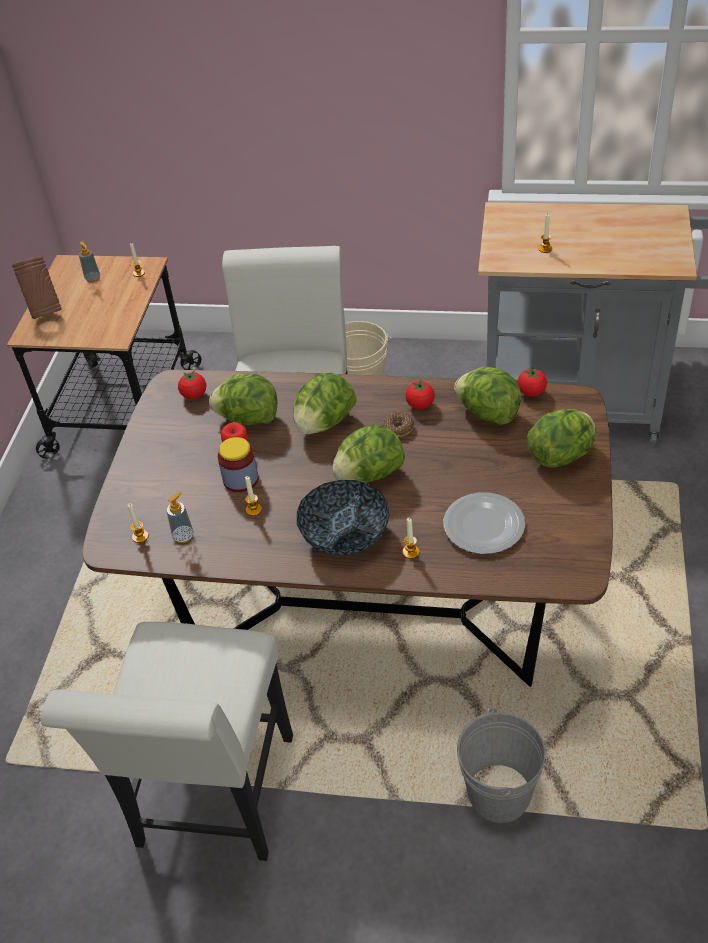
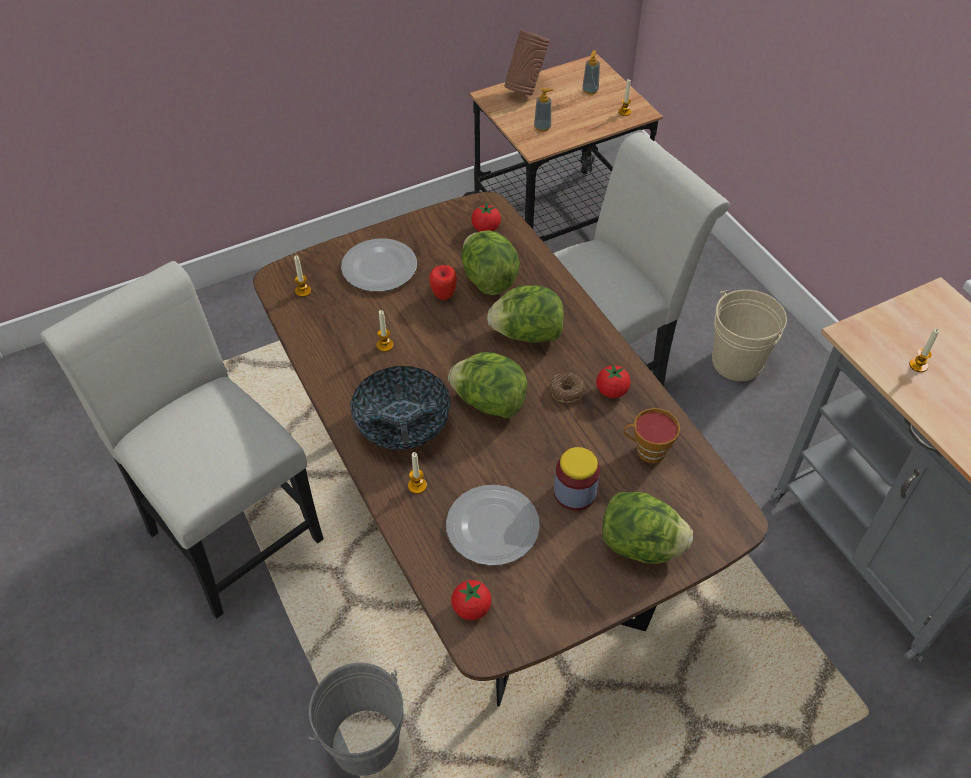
camera: 50 degrees right, 5 degrees up
(166, 477) = (378, 267): none -> plate
(183, 536) = (322, 317): soap dispenser -> soap dispenser (542, 127)
(213, 803) = (227, 527): white chair -> white chair turned 75 degrees clockwise
(241, 479) = (413, 316): jar -> jar (575, 493)
(487, 413) = (647, 451): lettuce -> cup
(531, 392) = (710, 472): tomato -> tomato (471, 608)

